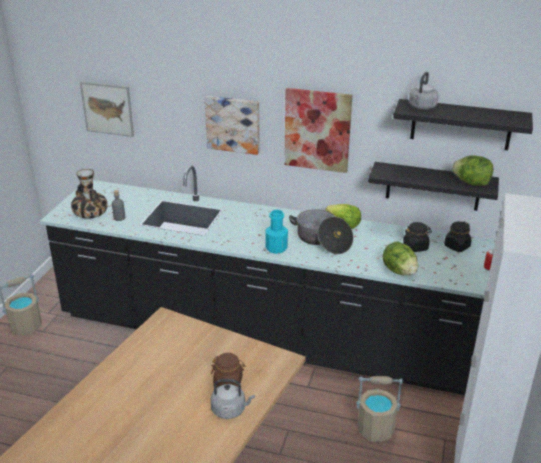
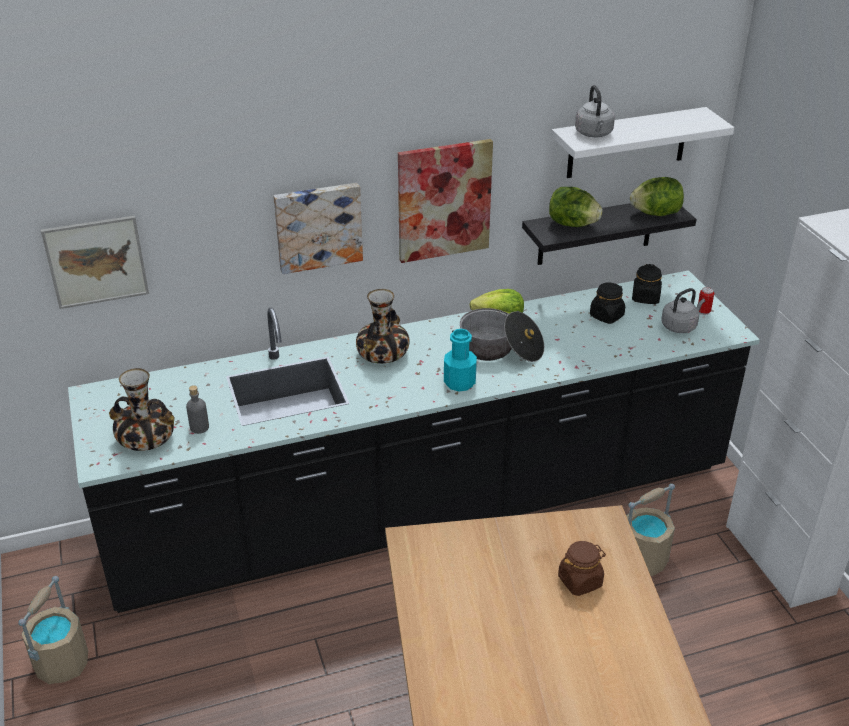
camera: 35 degrees left, 5 degrees up
(230, 410) = (620, 612): grey kettle -> grey kettle (680, 326)
(252, 218) = (382, 354): none -> vase
(399, 271) = (624, 353): lettuce -> lettuce (572, 224)
(461, 125) = (627, 143): black shelf -> white shelf

